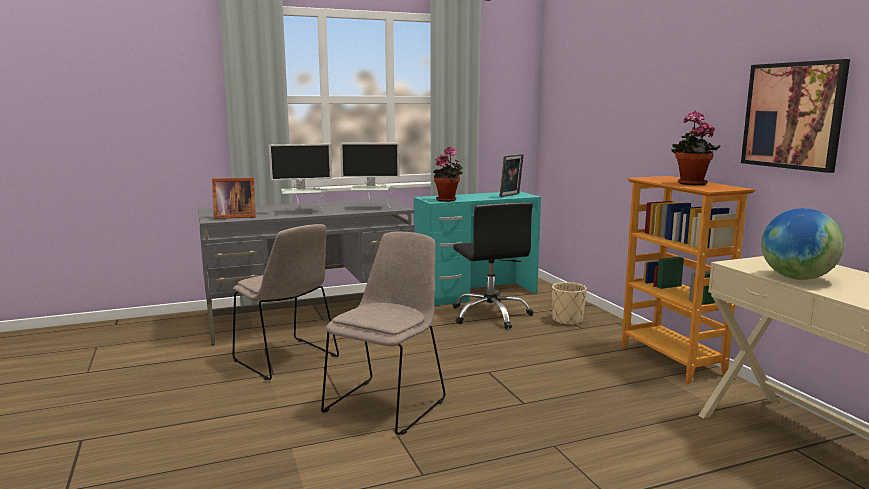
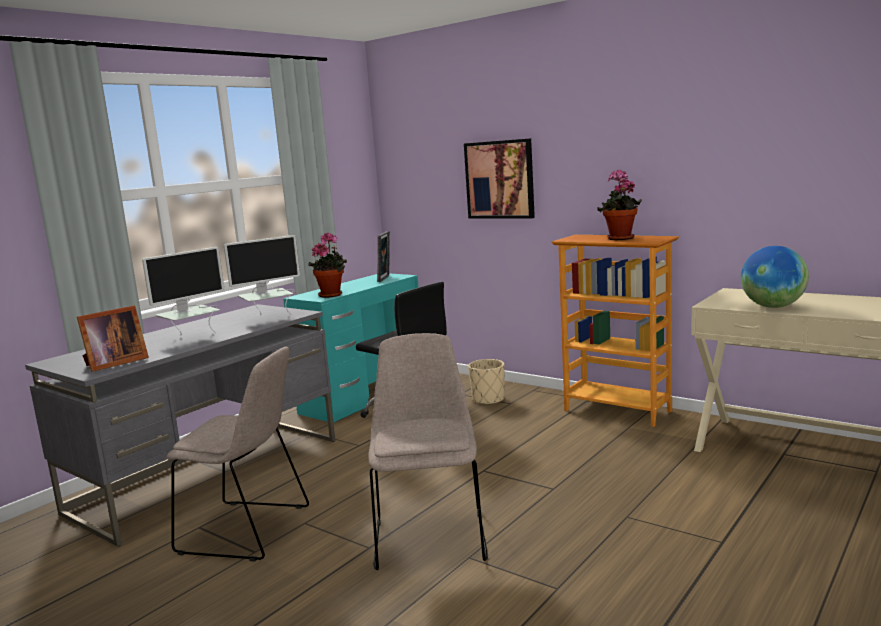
camera: 30 degrees left, 0 degrees up
(793, 115) = (706, 167): picture -> picture (500, 179)

